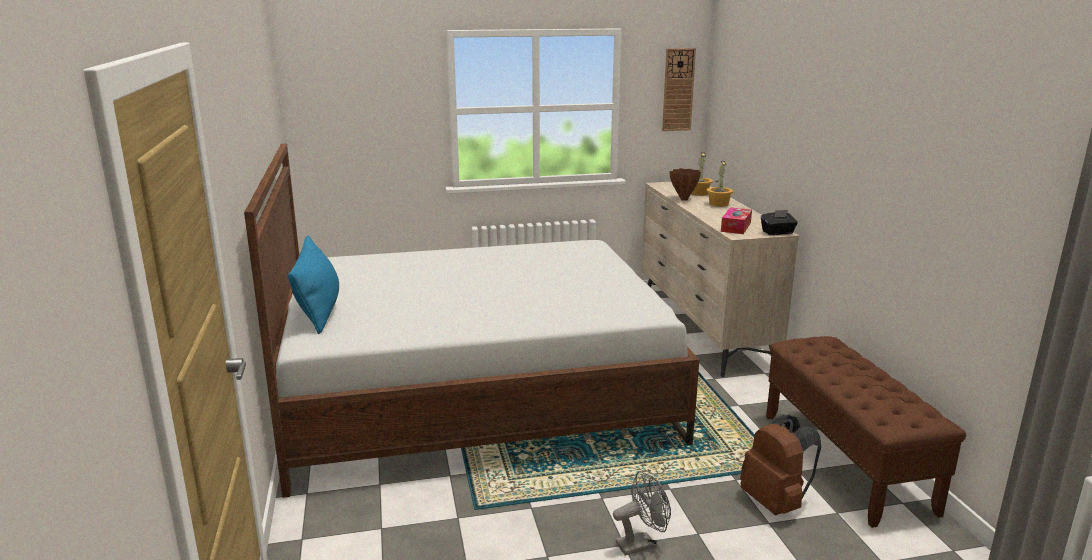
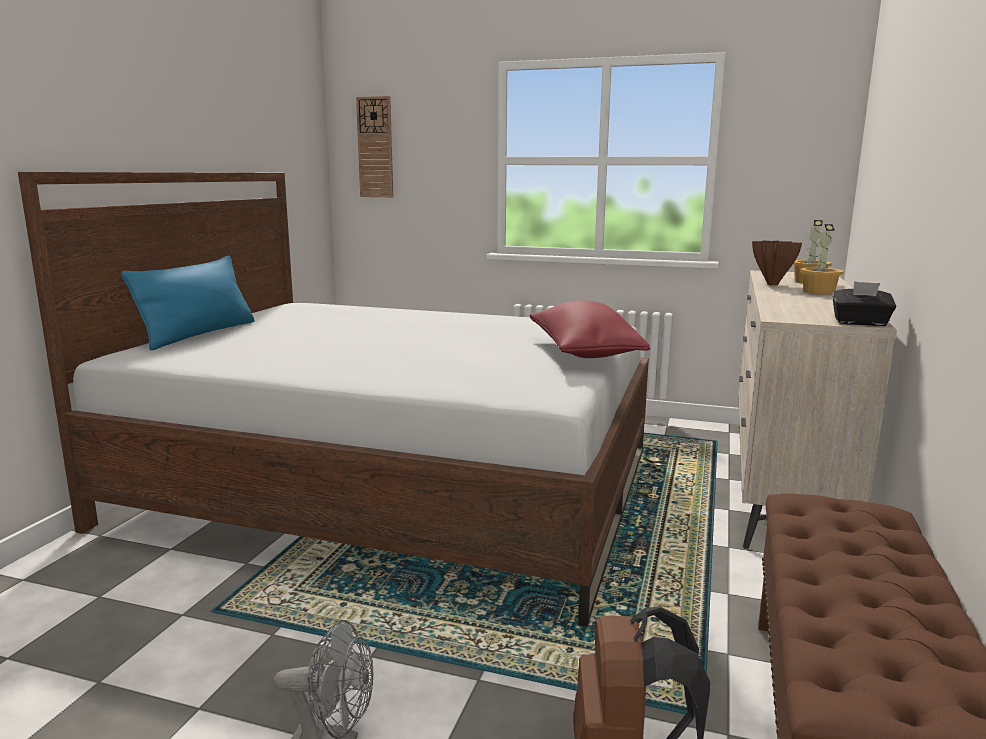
camera: 30 degrees right, 5 degrees down
(618, 273) = (583, 353): none -> red pillow
(678, 90) = (810, 139): wall clock -> wall clock (375, 147)
(736, 227) = (797, 311): tissue box -> none

